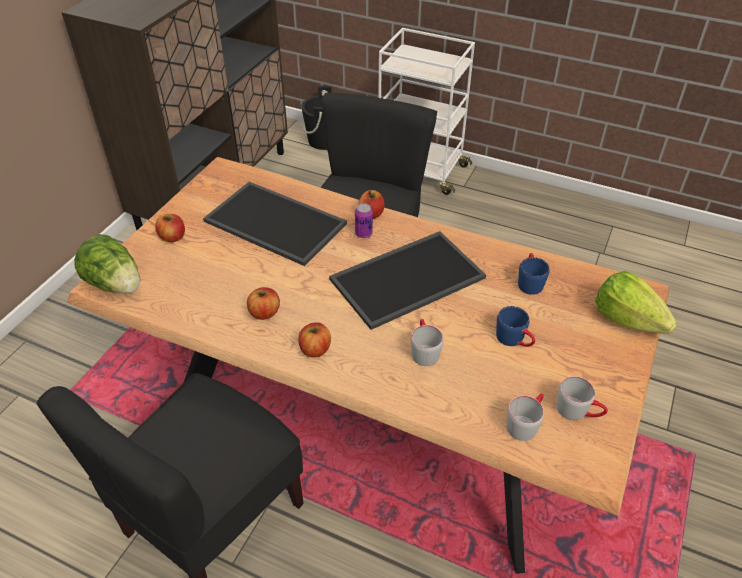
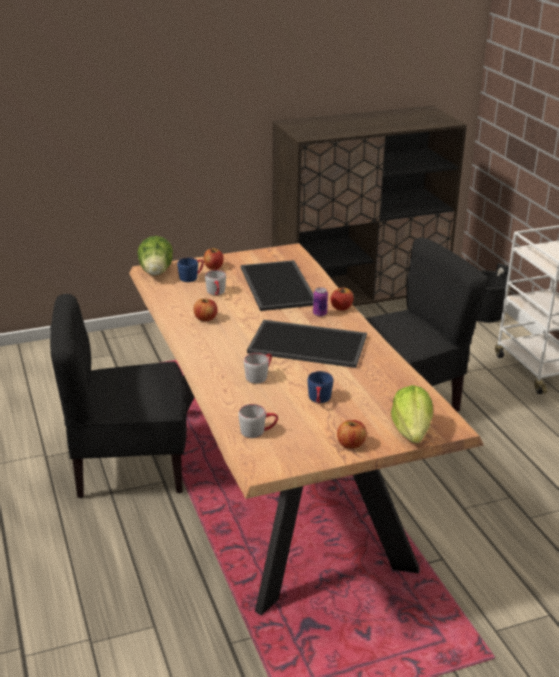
camera: 45 degrees right, 15 degrees down
(315, 349) = (204, 345): apple -> apple (351, 444)
(529, 281) = (381, 383): blue mug -> blue mug (191, 277)
(578, 411) = (297, 445): grey mug -> grey mug (216, 293)

